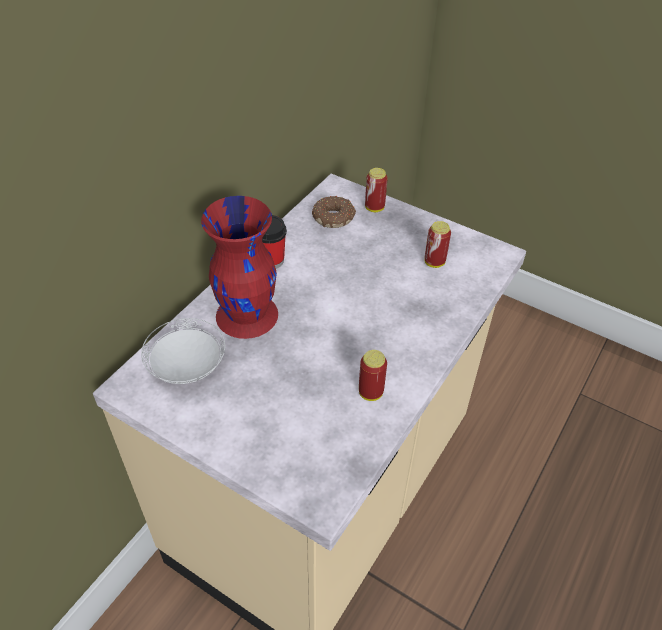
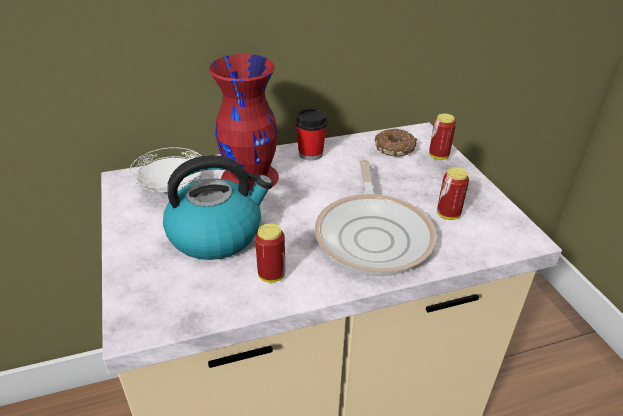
camera: 40 degrees right, 10 degrees down
(287, 385) = (217, 234): none -> kettle
(403, 311) = (374, 235): none -> frying pan

